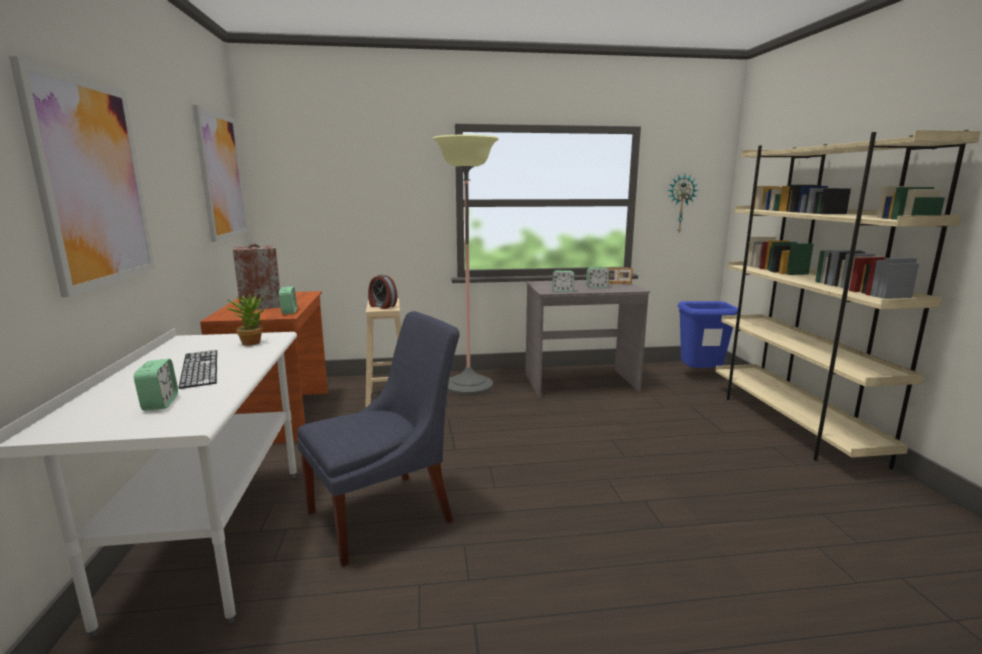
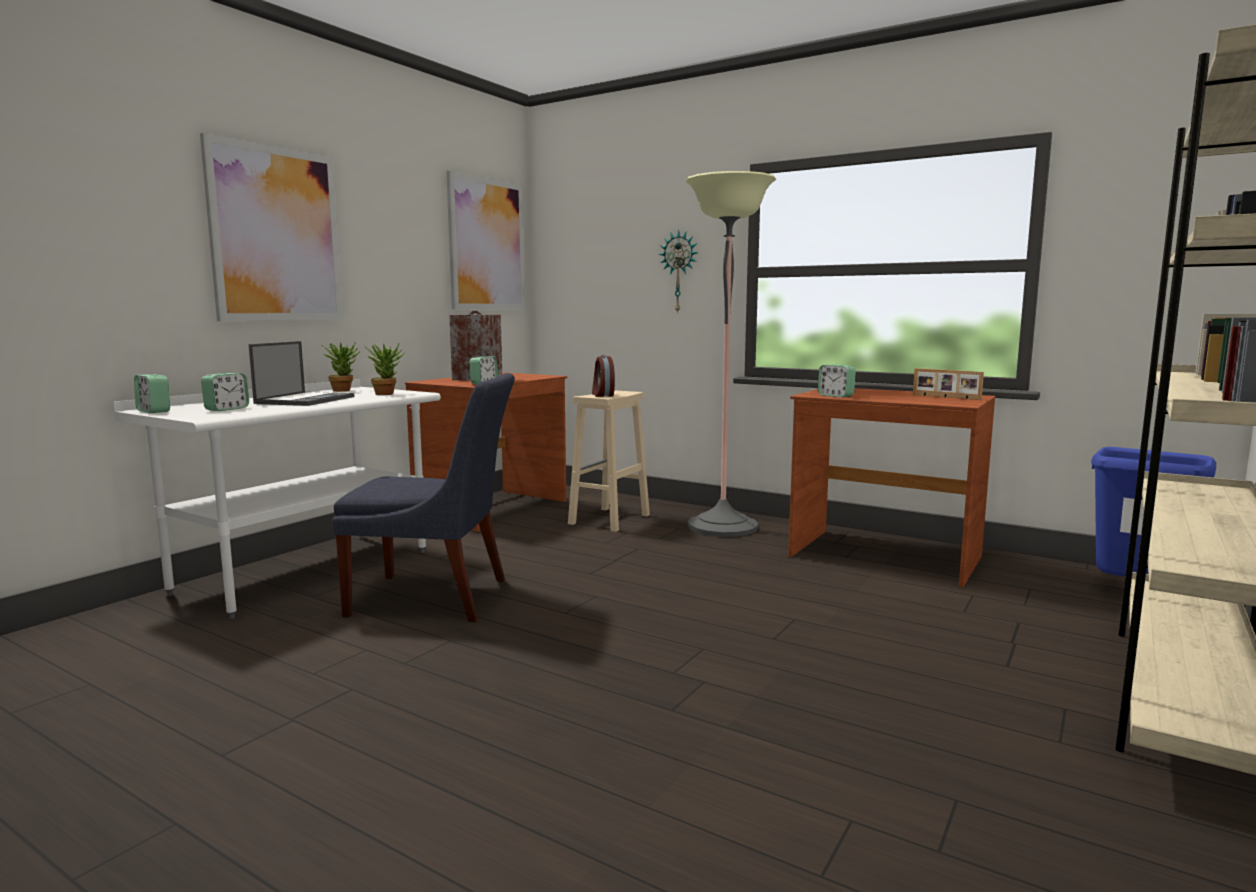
camera: 40 degrees right, 5 degrees down
(183, 345) = (343, 390): none -> potted plant
(199, 368) = (306, 400): keyboard -> laptop
(580, 383) = (883, 557): grey desk -> brown desk
(597, 287) = (906, 397): alarm clock -> alarm clock (154, 411)
(680, 203) = (1141, 264): wall clock -> wall clock (679, 272)

